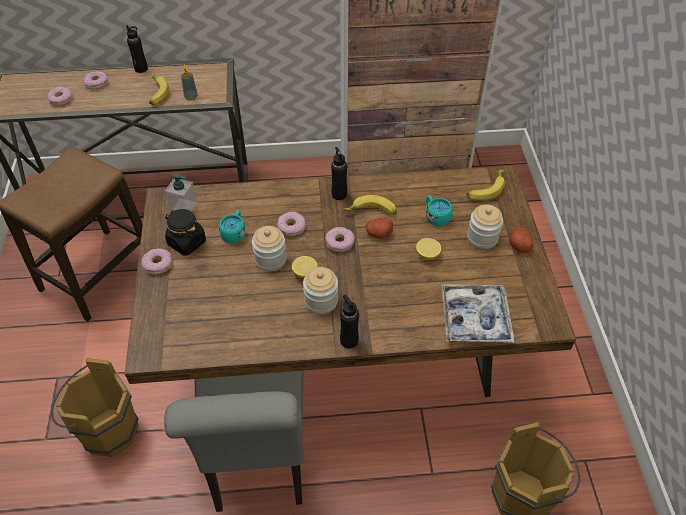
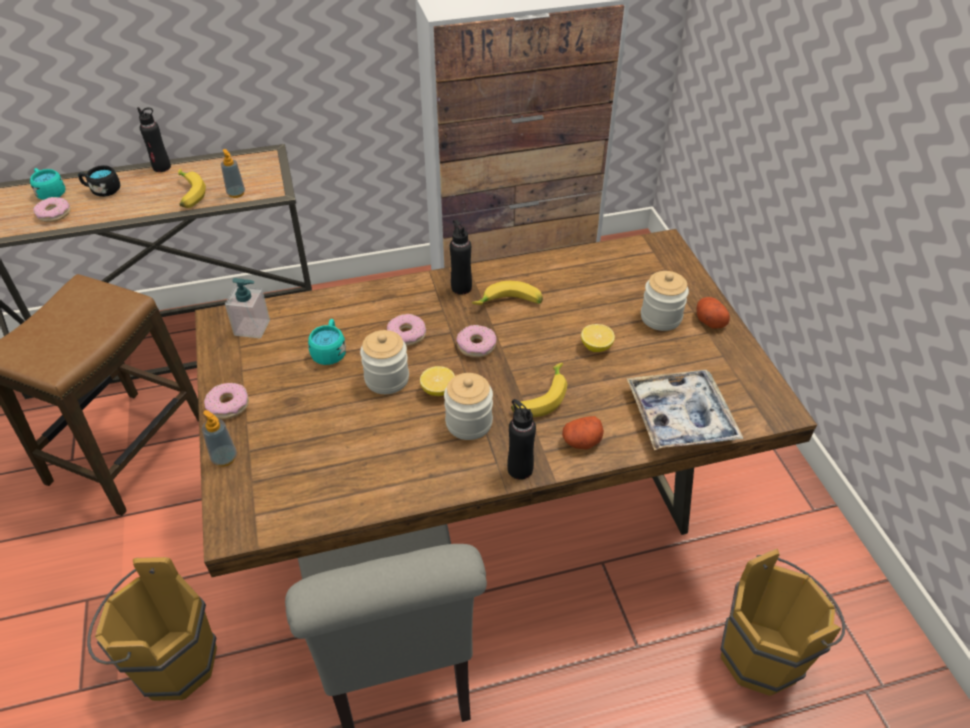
camera: 10 degrees left, 5 degrees down
(96, 83) = (102, 190): donut -> black mug
(149, 303) = (224, 458): none -> soap dispenser
(186, 242) = (264, 372): black jar -> none
(379, 233) = (525, 328): potato -> potato (581, 441)
(436, 216) = (594, 299): turquoise mug -> turquoise mug (50, 192)
(486, 190) = (648, 260): banana -> banana (540, 397)

